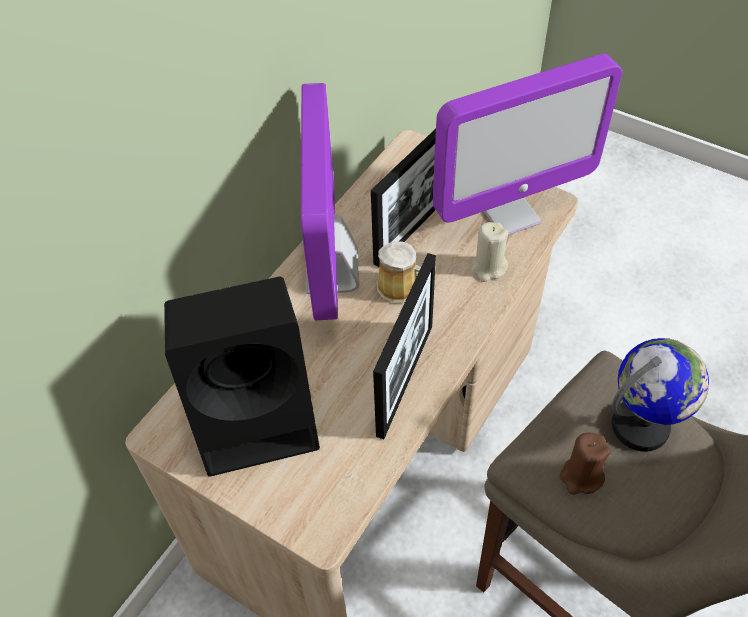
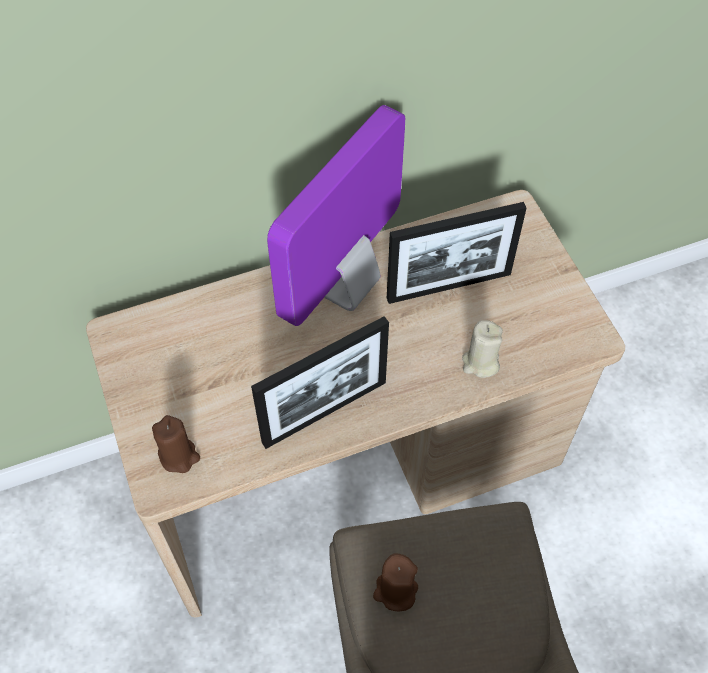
camera: 35 degrees right, 5 degrees up
(258, 414) = (193, 365): black speaker -> none
(315, 495) = (179, 456): none -> brown candle
(401, 288) = (390, 333): mug -> none
(509, 214) = (546, 326): monitor -> none
(641, 427) = (486, 588): globe -> none

